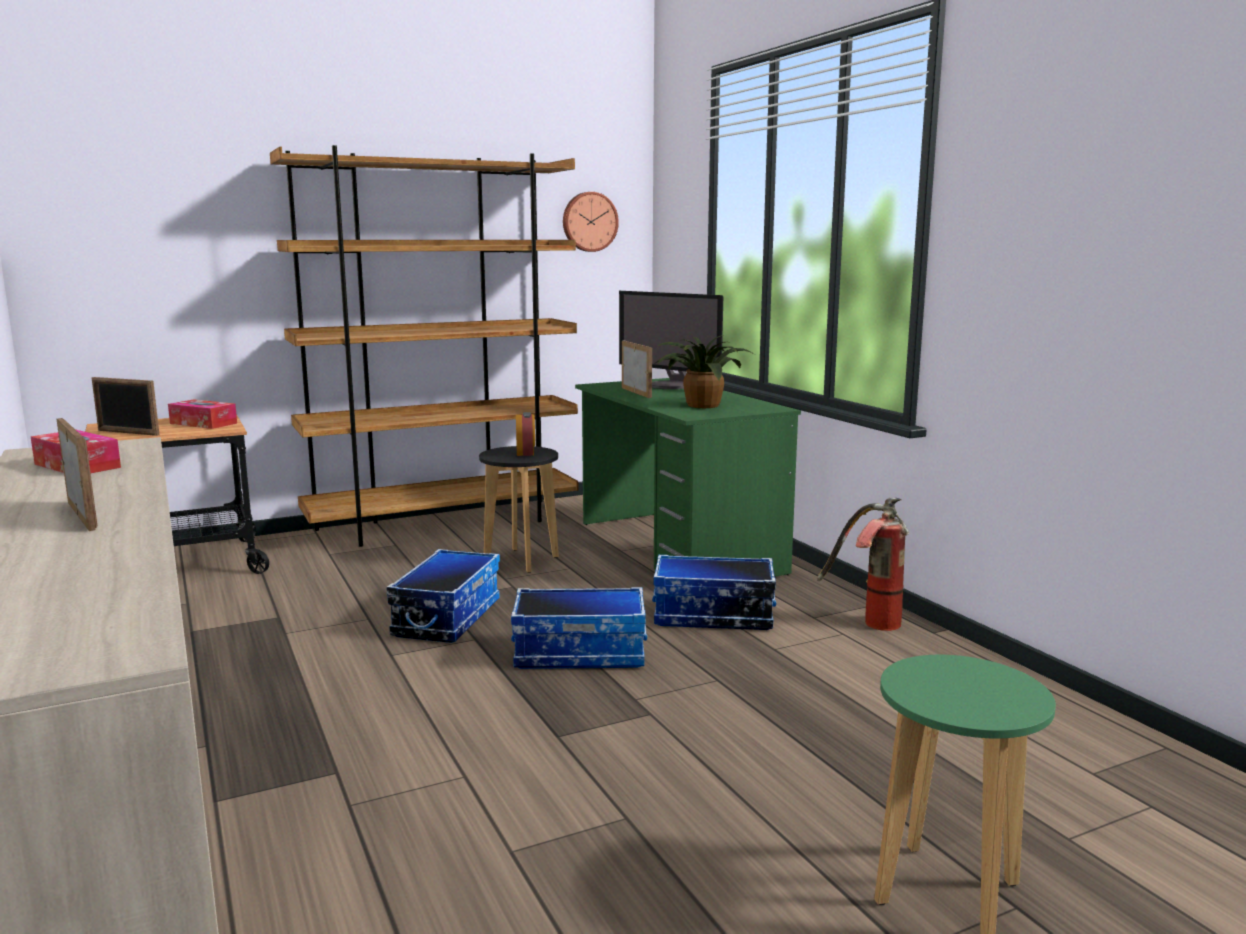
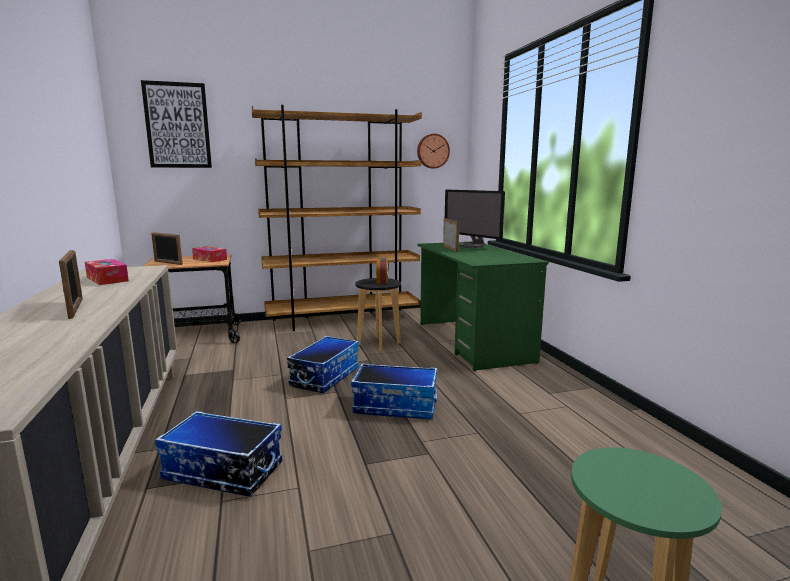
camera: 10 degrees right, 0 degrees up
(130, 178) = (177, 125): none -> picture
(700, 405) = (485, 257): potted plant -> none
(712, 616) = (484, 387): storage box -> storage box (222, 472)
(867, 622) = (585, 399): fire extinguisher -> none

